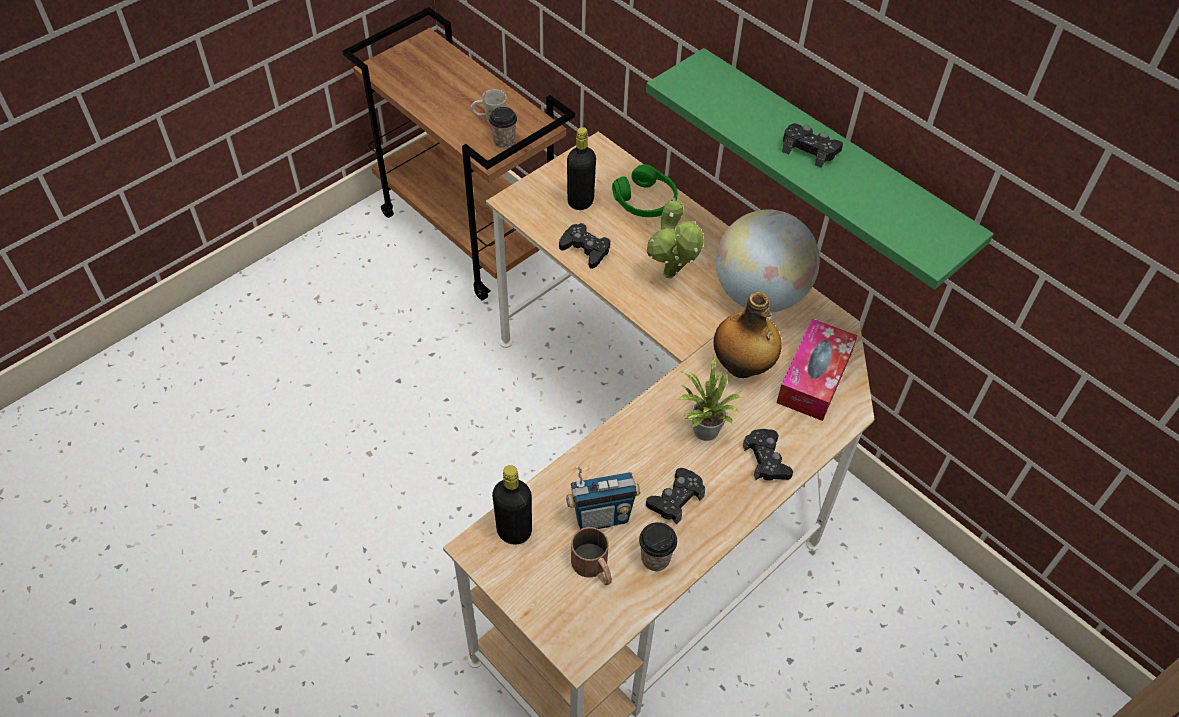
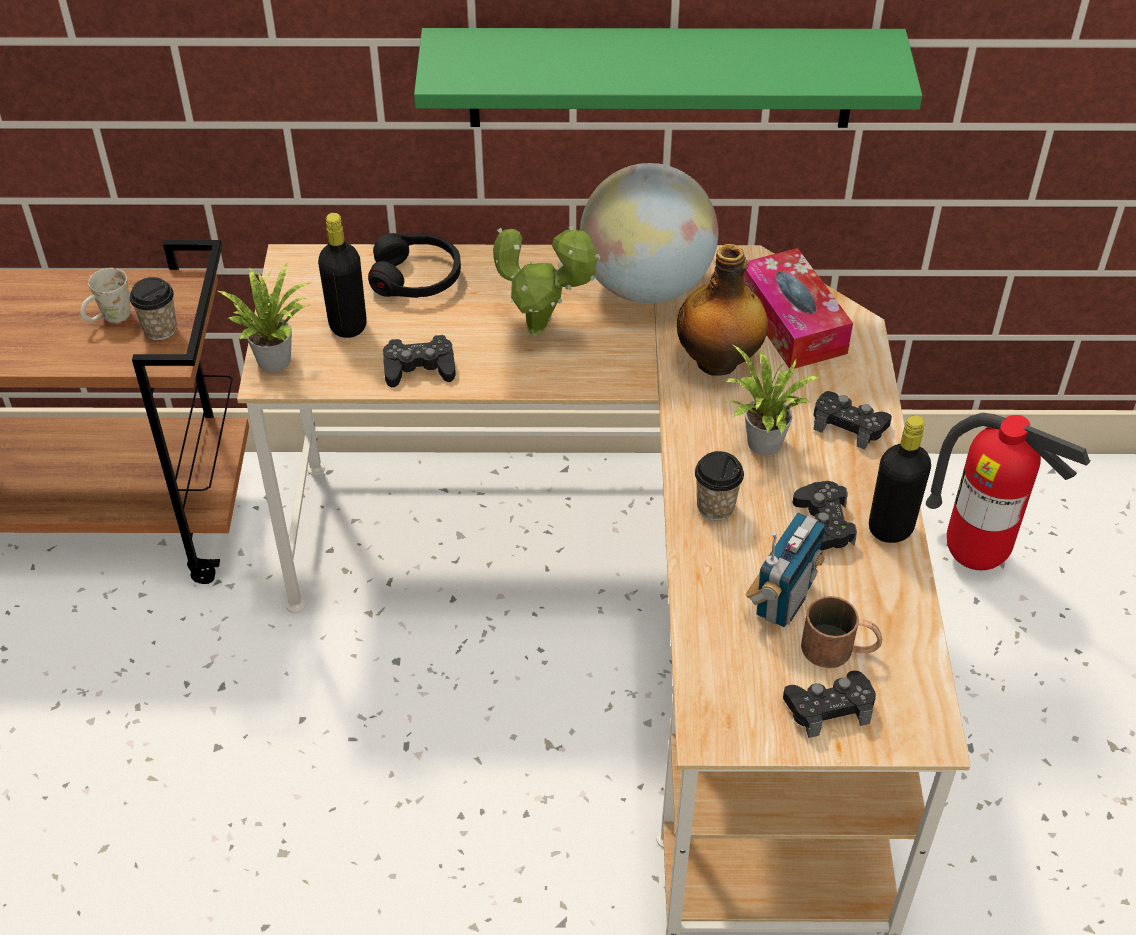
camera: 45 degrees left, 5 degrees down
(514, 531) = (724, 685): black bottle -> black bottle (890, 528)
(528, 194) = (277, 358): none -> potted plant
(645, 201) = (416, 277): green headphones -> black headphones
(655, 558) = (877, 591): cup -> cup (715, 507)
(809, 149) = (661, 57): black game controller -> black game controller (829, 708)
(891, 626) = (976, 557): none -> fire extinguisher

